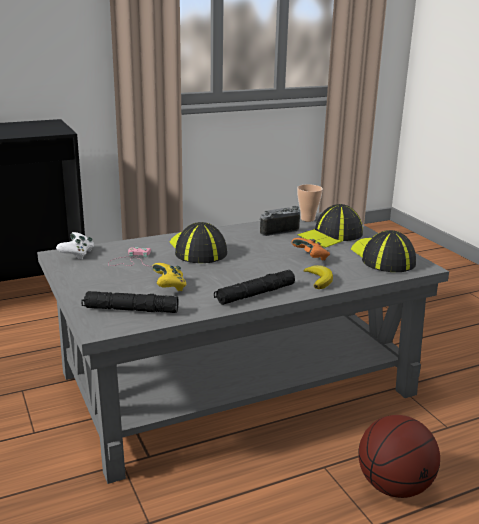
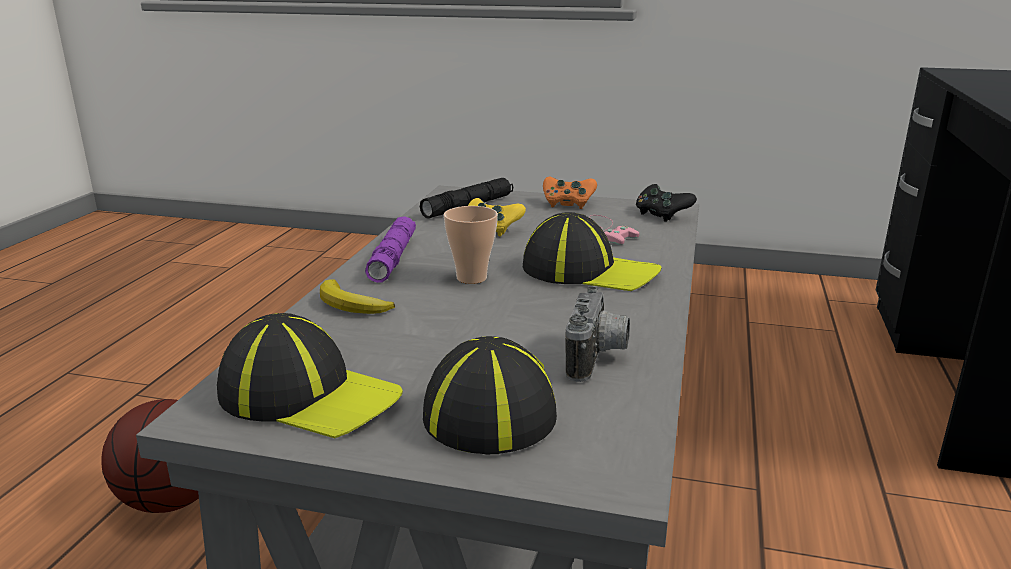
camera: 130 degrees right, 0 degrees up
(77, 254) = (661, 215): white game controller -> black game controller
(255, 294) = (393, 258): black flashlight -> purple flashlight
(307, 219) = (631, 427): cup -> cup (471, 278)
(311, 258) = (426, 332): orange game controller -> orange game controller (567, 204)

